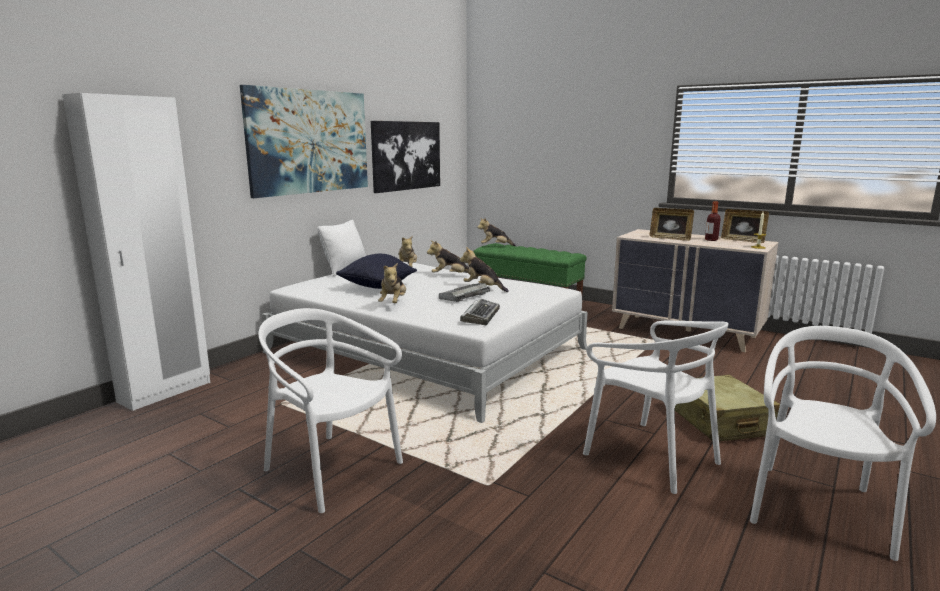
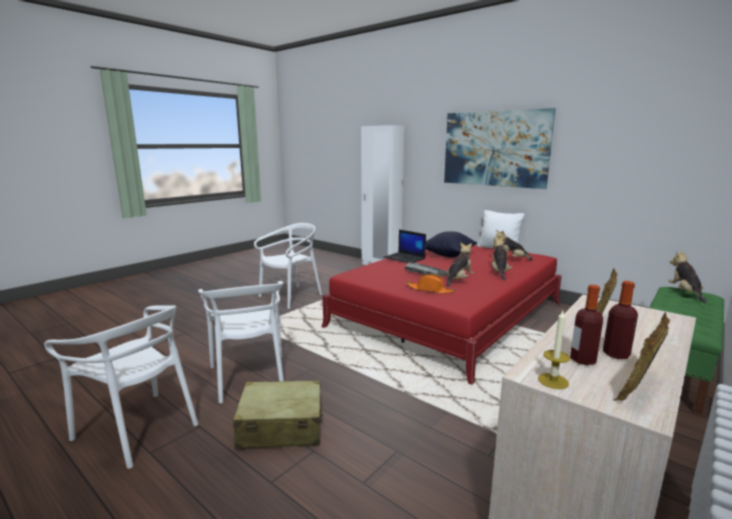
camera: 95 degrees right, 0 degrees up
(393, 303) = (405, 258): plush toy -> laptop
(406, 155) = (613, 165): picture -> none
(426, 351) = (448, 314): white bed -> red bed
(480, 316) = (374, 276): keyboard -> none
(521, 297) = (430, 289): none -> orange hat
(651, 456) = (249, 377): white chair -> white chair turned 75 degrees counterclockwise
(726, 243) = (582, 360): none -> bottle

